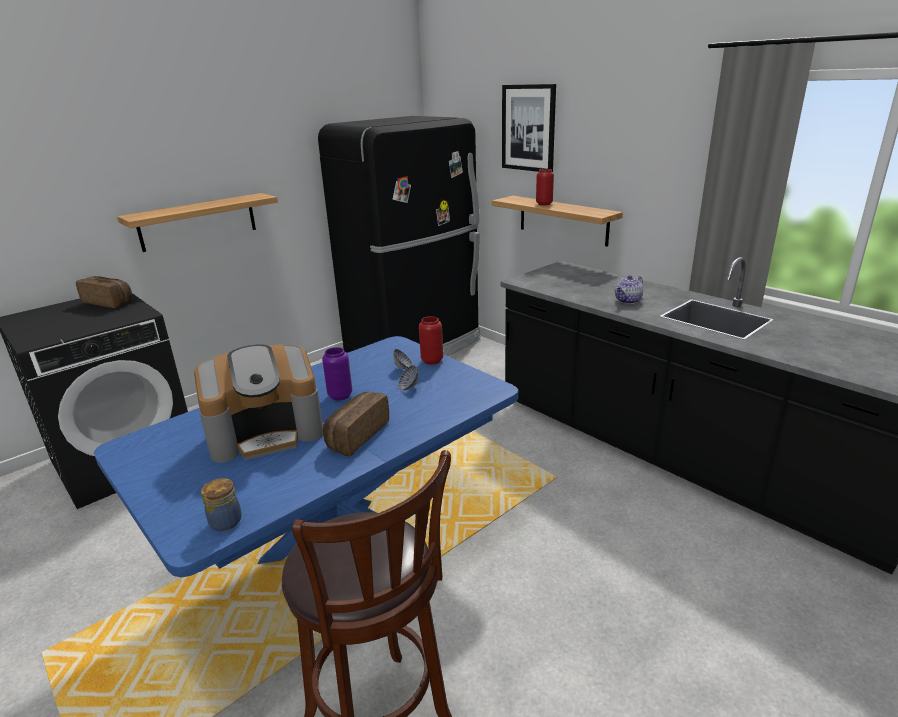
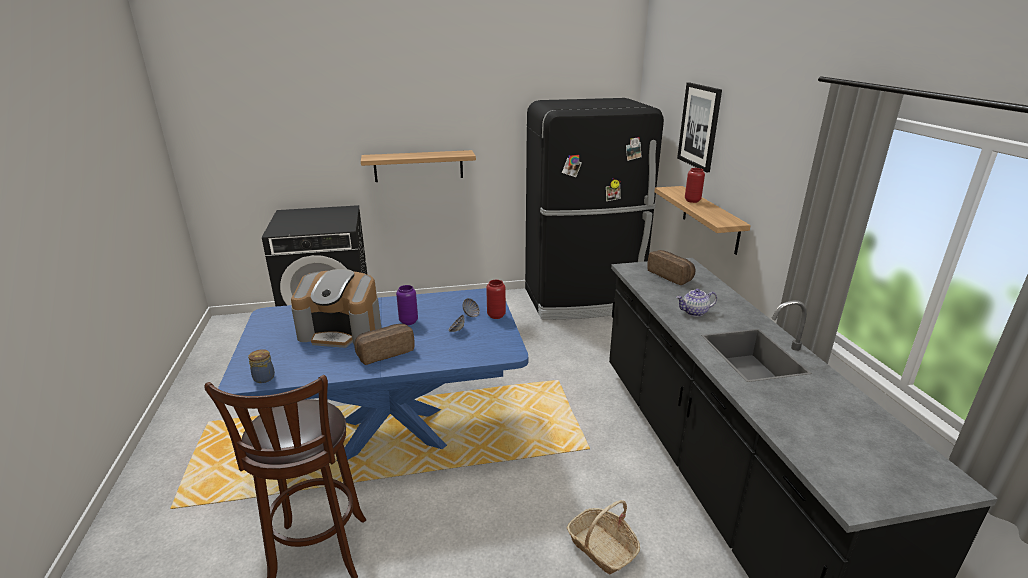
camera: 30 degrees right, 0 degrees up
(110, 302) = (340, 214): bread -> bread (671, 276)
(655, 559) = (602, 548): none -> basket

